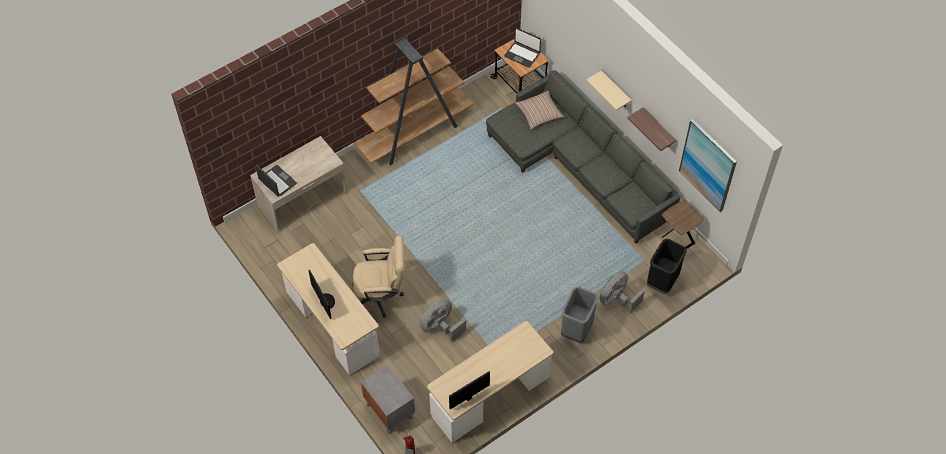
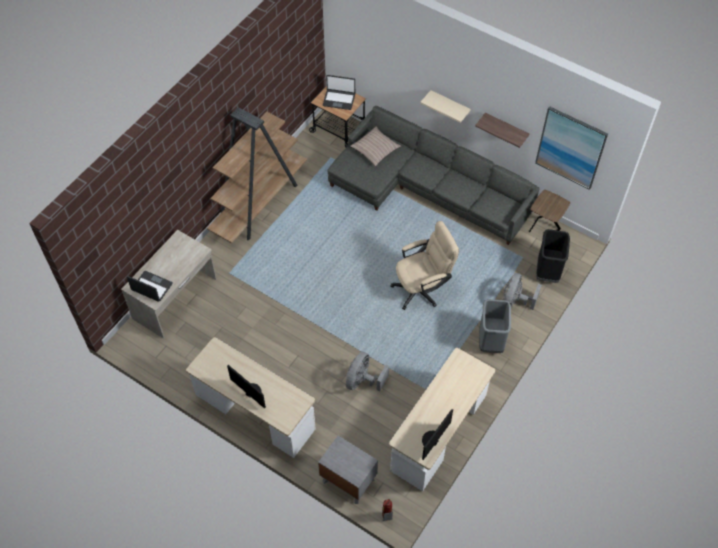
camera: 20 degrees left, 0 degrees up
(381, 296) = (292, 369): beige office chair -> beige office chair (422, 288)

